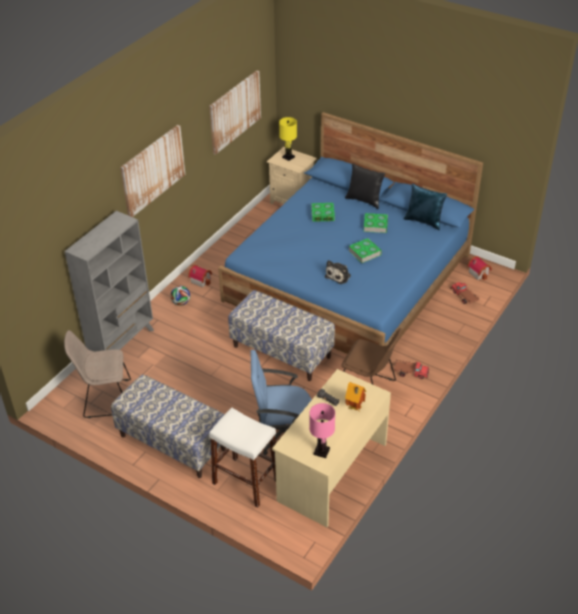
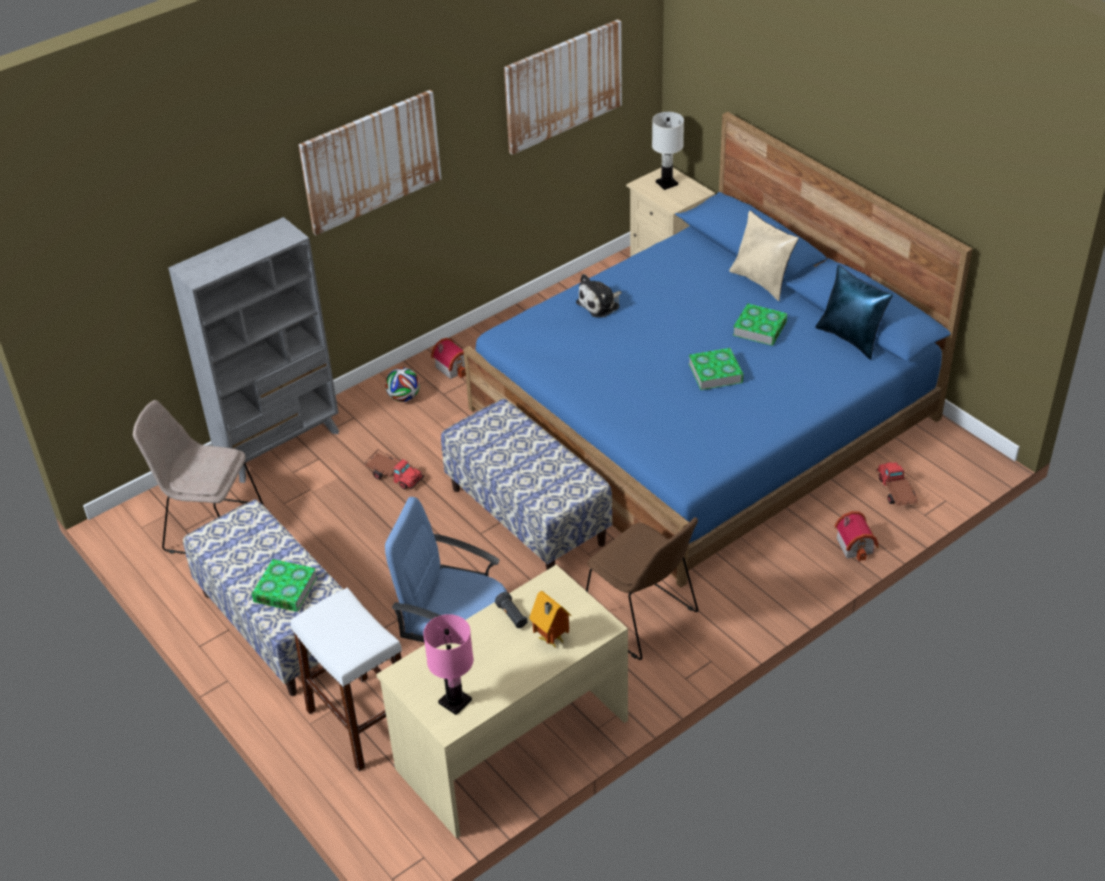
camera: 20 degrees right, 0 degrees up
(288, 157) = (667, 183): yellow table lamp -> white table lamp
(322, 214) = (675, 292): book -> book (285, 589)
(339, 275) = (650, 404): plush toy -> plush toy (600, 304)
(364, 200) = (762, 281): black pillow -> beige pillow
(410, 372) = (732, 605): toy truck -> toy truck (394, 476)
(479, 273) = (945, 454): toy house -> toy house (856, 545)

